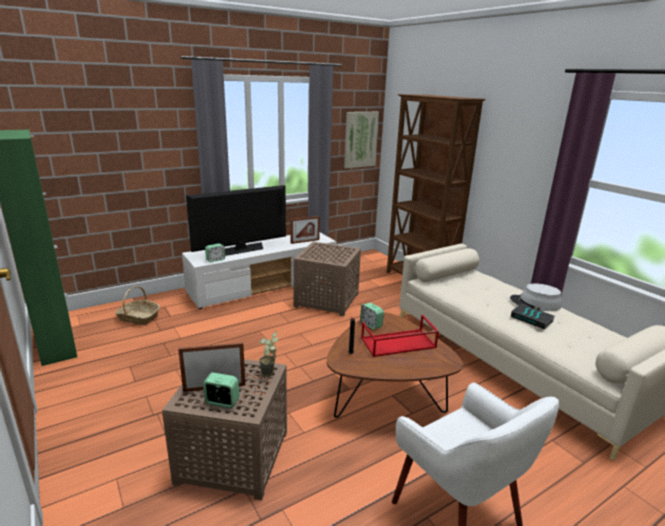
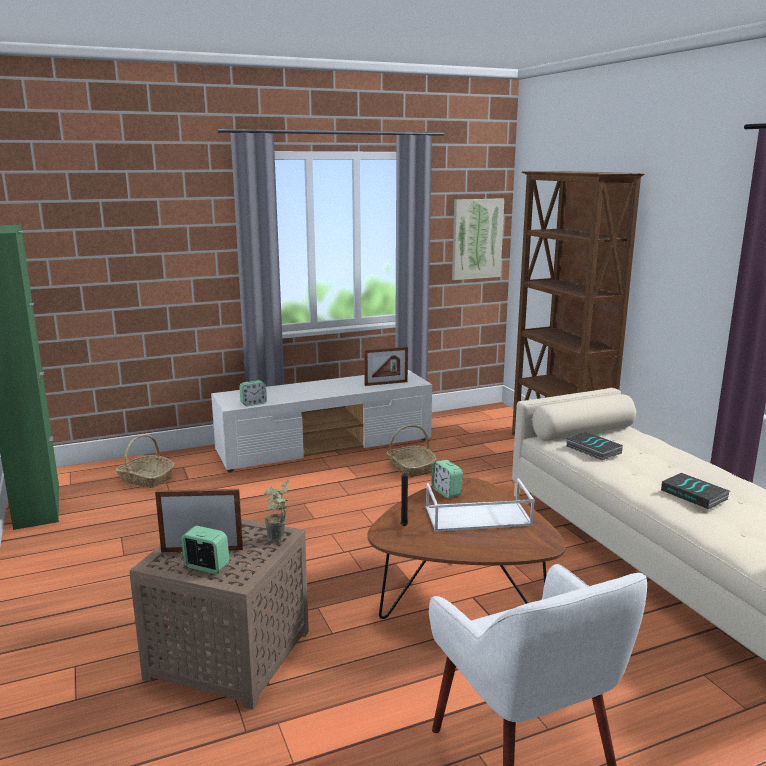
camera: 10 degrees right, 5 degrees down
(240, 249) = (291, 391): television -> none
(326, 299) = (410, 467): brown side table -> basket
(398, 343) = (477, 517): red tray -> white tray
(457, 288) = (592, 450): none -> book
(535, 303) = (708, 475): grey hat -> none

